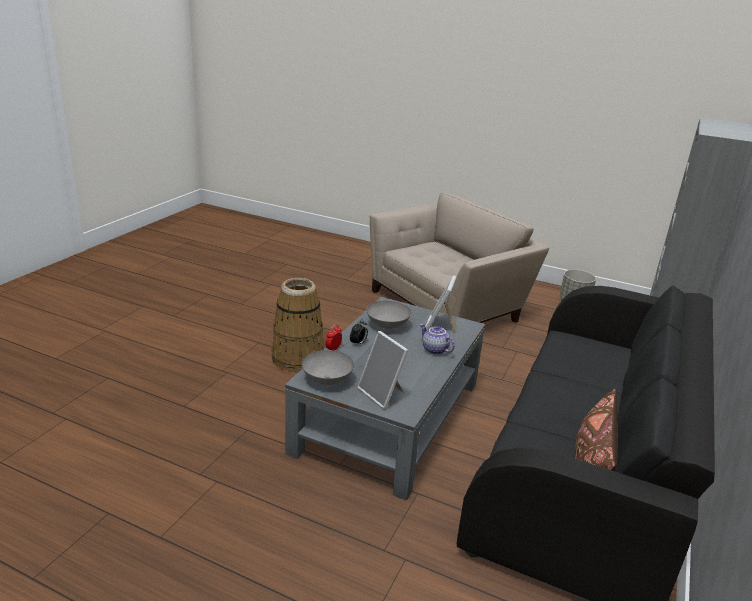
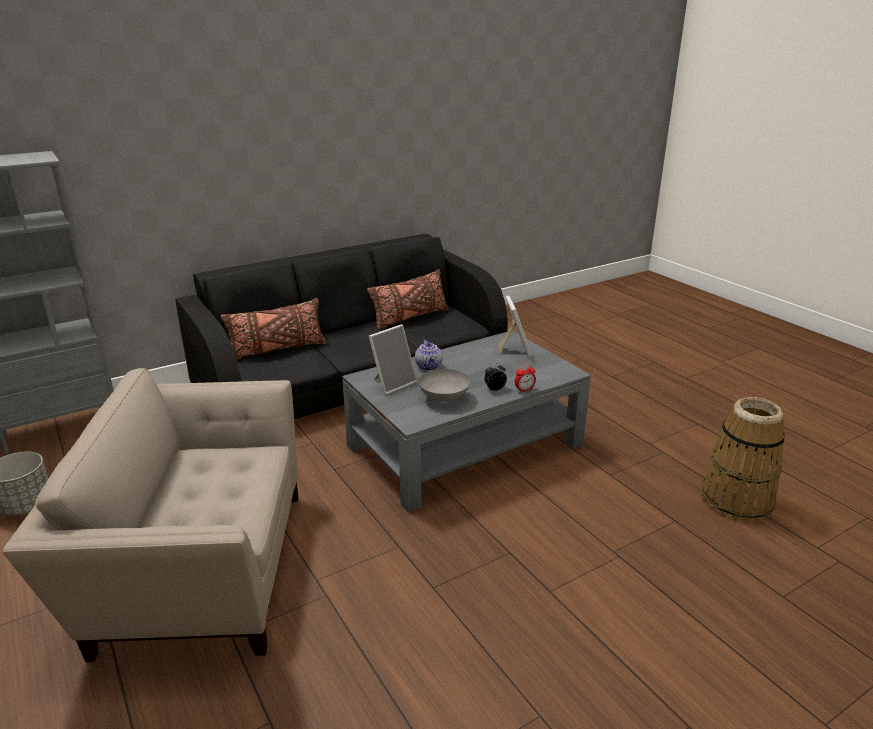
camera: 145 degrees left, 0 degrees up
(298, 358) = (509, 542): basket -> basket (736, 501)
(327, 380) = (552, 368): grey bowl -> none
(614, 371) = (277, 349): none -> brown pillow

